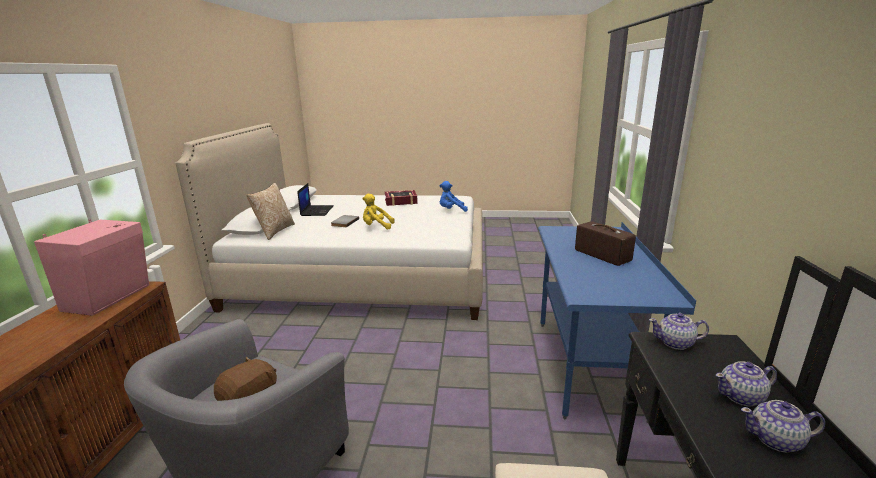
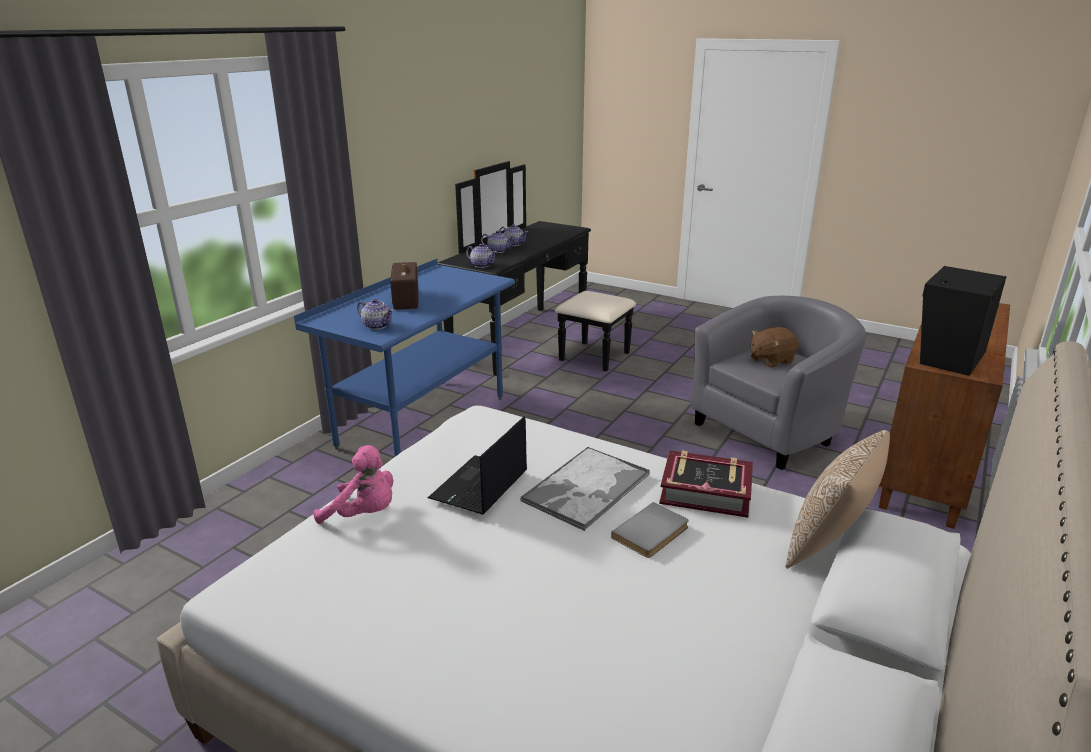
camera: 155 degrees left, 5 degrees up
(111, 297) = (948, 357): pink speaker -> black speaker
(316, 211) = (726, 646): laptop -> laptop (479, 486)
(376, 227) = (585, 489): yellow plush toy -> tray
(401, 201) = (433, 620): book -> book (705, 491)
(451, 210) = (363, 514): blue plush toy -> pink plush toy
(570, 234) = (377, 325): none -> teapot

